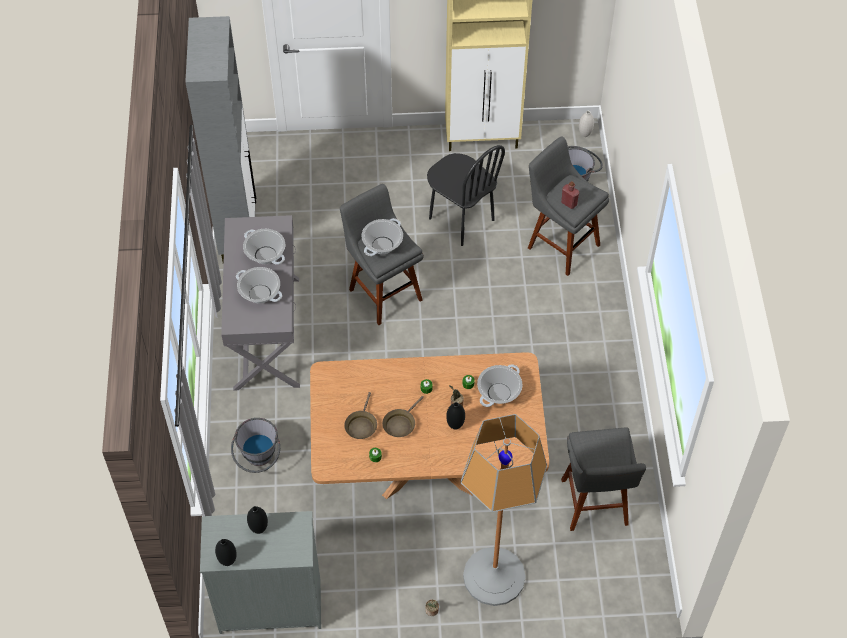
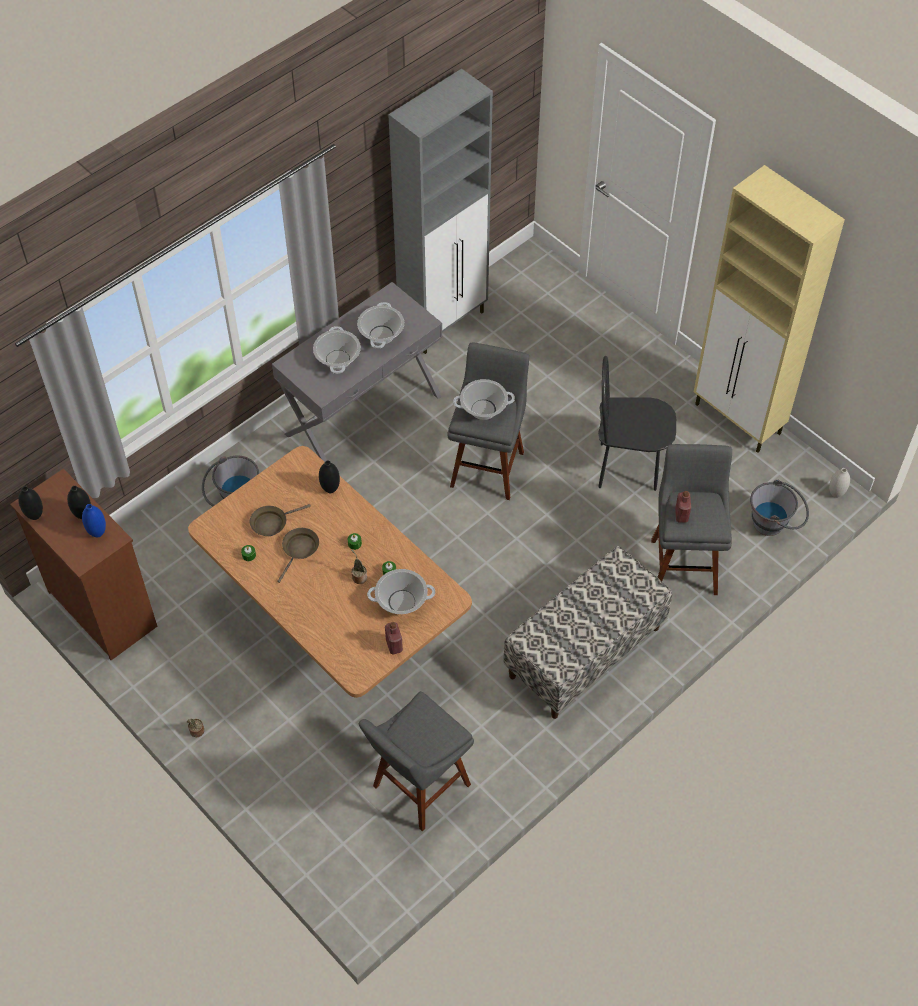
camera: 50 degrees right, 0 degrees up
(269, 605) = (102, 608): grey dresser -> brown dresser
(285, 529) = (98, 533): none -> blue vase
(400, 424) = (299, 550): brown frying pan -> brown frying pan turned 120 degrees clockwise
(455, 425) = (335, 592): black vase -> black vase (330, 489)
(461, 219) = (628, 467): black chair -> black chair turned 90 degrees clockwise
(494, 577) = (271, 756): floor lamp -> none
(529, 420) = (394, 645): none -> red bottle
(577, 343) = (584, 652): none -> bench

